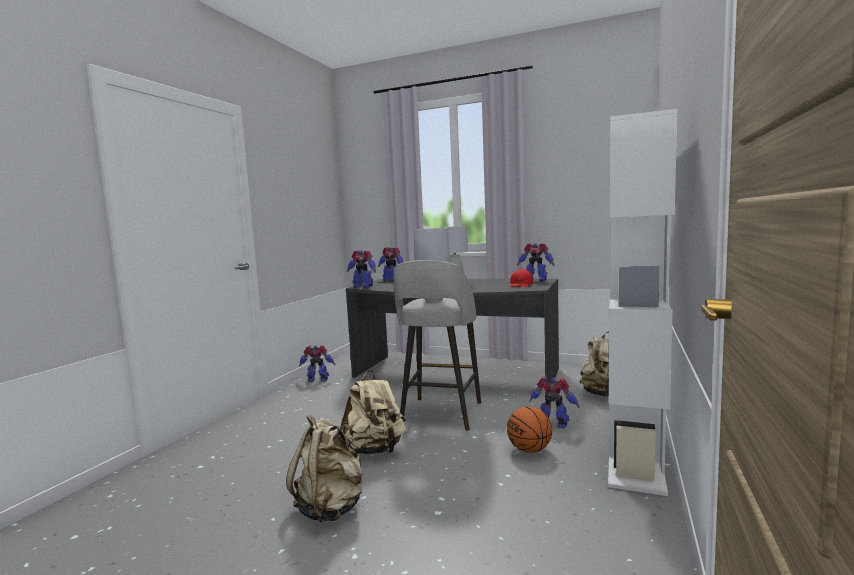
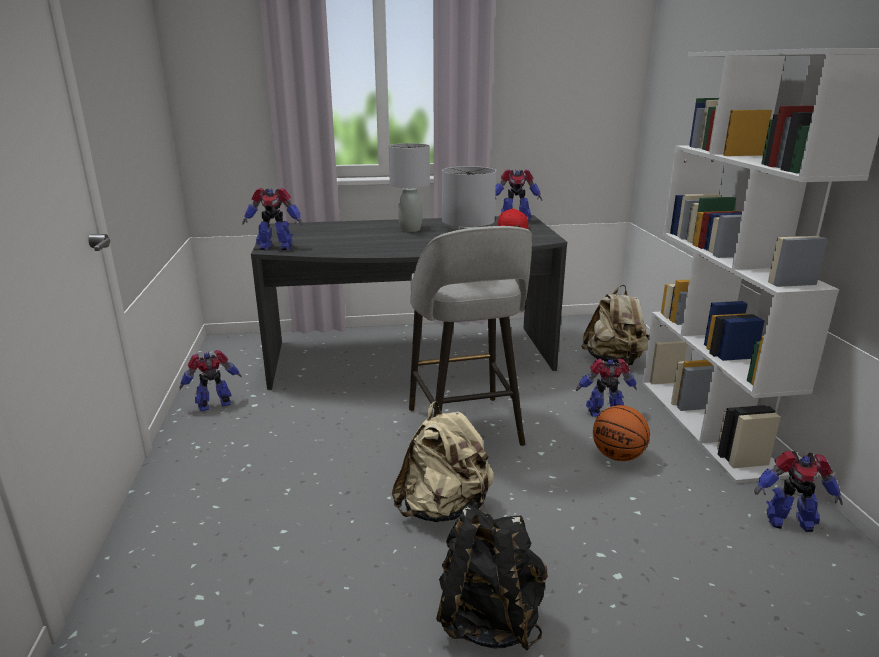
camera: 30 degrees left, 15 degrees up
(331, 507) = (489, 617): beige backpack -> black backpack
(392, 280) = (296, 228): toy robot -> toy robot (788, 521)

